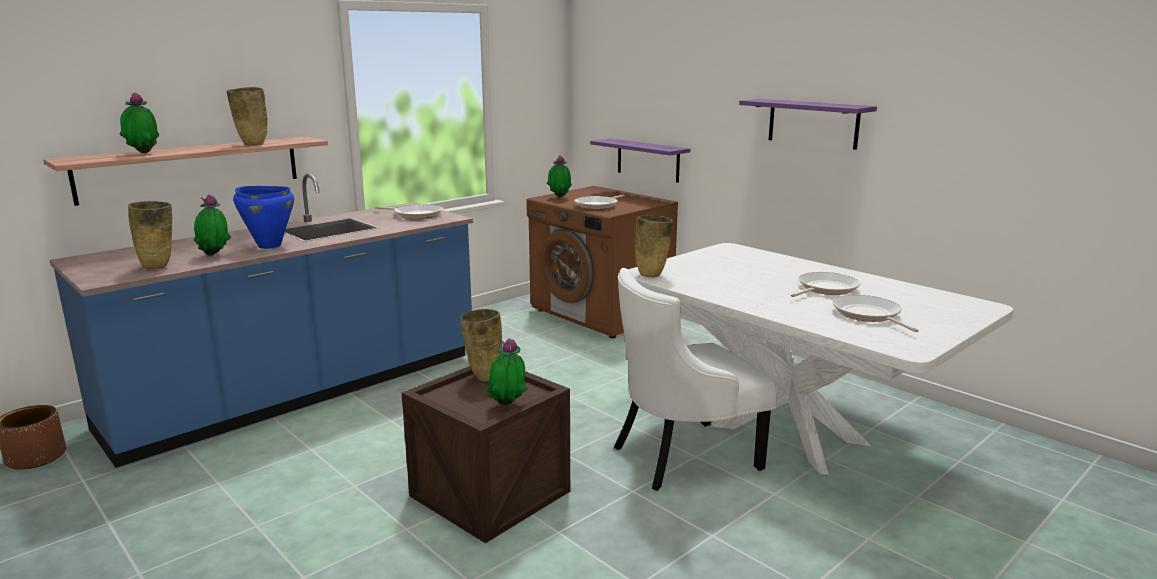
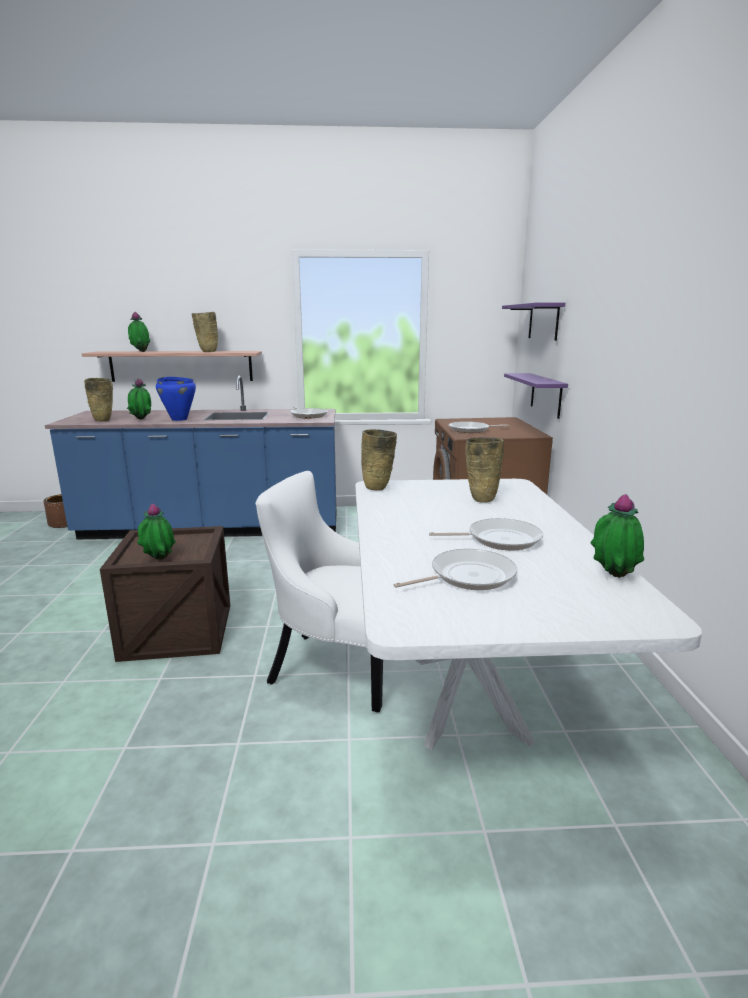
camera: 40 degrees right, 0 degrees up
(484, 376) = (196, 537): beige vase -> beige vase (481, 499)
(559, 197) = (459, 421): potted plant -> potted plant (612, 577)
(813, 123) = (646, 354): purple shelf -> purple shelf (543, 321)
(868, 315) = (467, 576): frying pan -> frying pan turned 45 degrees clockwise

